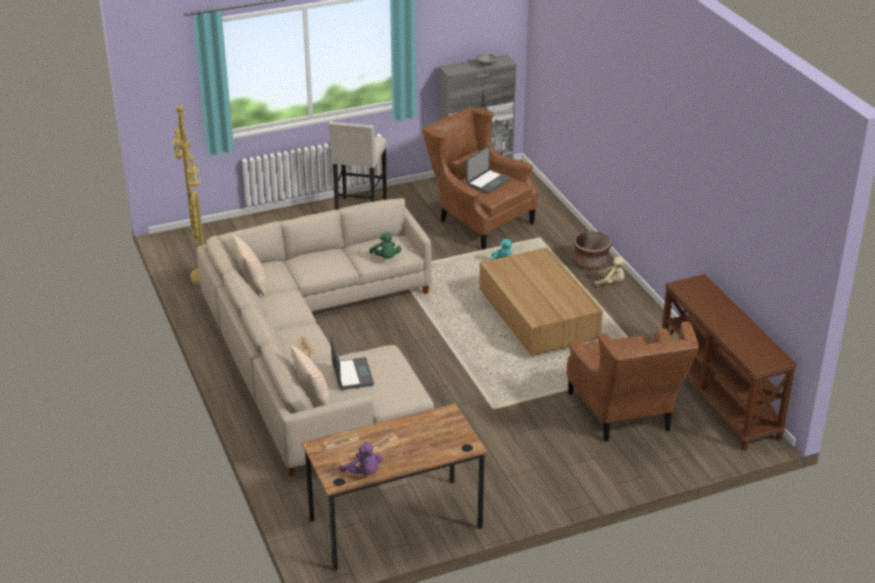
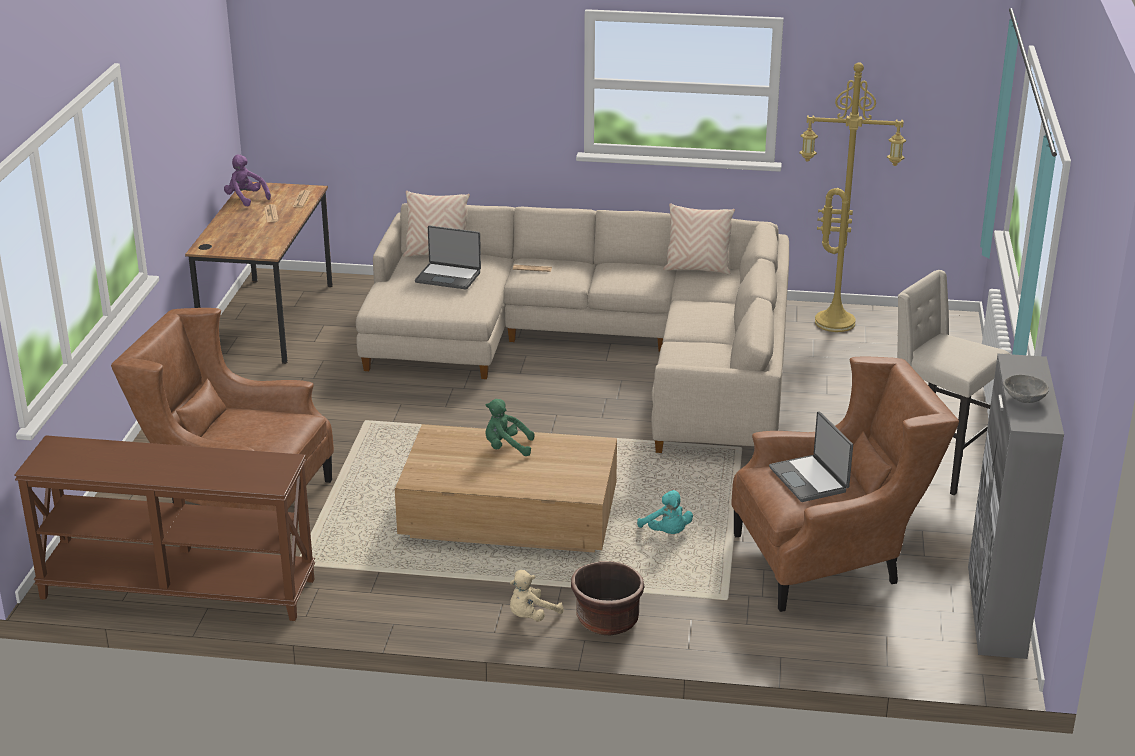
camera: 120 degrees right, 5 degrees down
(363, 473) = (245, 198): purple plush toy -> purple plush toy turned 60 degrees clockwise
(386, 258) = (675, 357): green plush toy -> green plush toy (506, 447)

